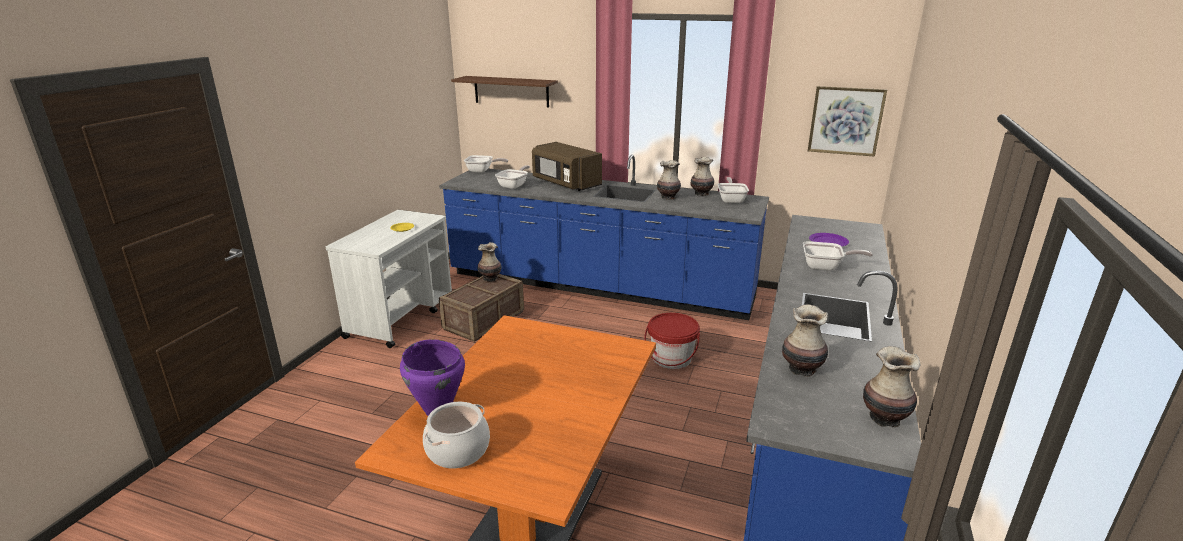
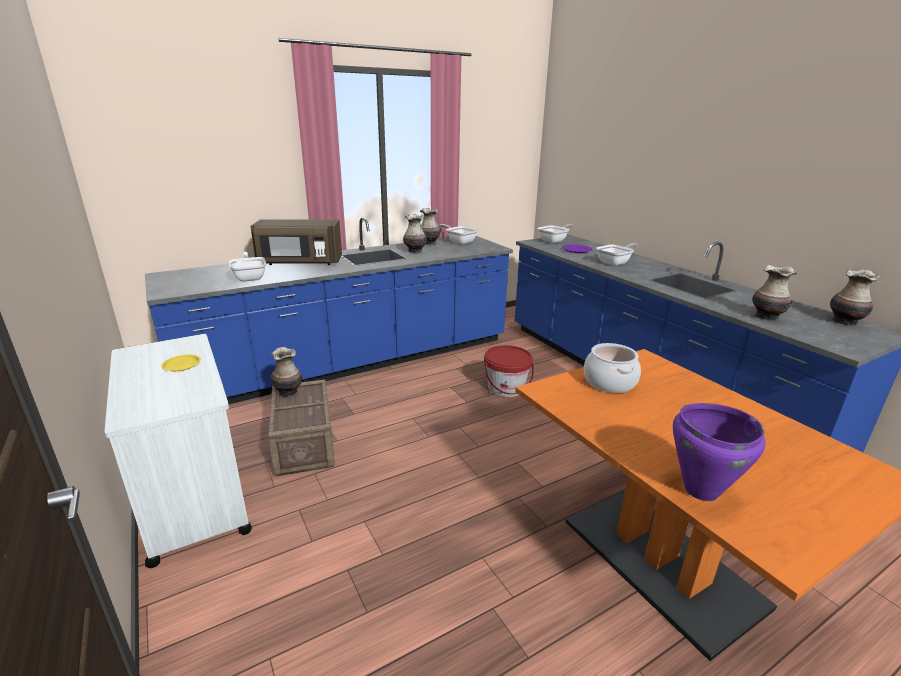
camera: 50 degrees left, 0 degrees up
(458, 450) = (794, 504): cooking pot -> cooking pot (609, 382)
(482, 171) = (168, 274): frying pan -> frying pan (554, 241)
(511, 91) = (176, 165): brown shelf -> none
(845, 121) = (509, 163): picture -> none

